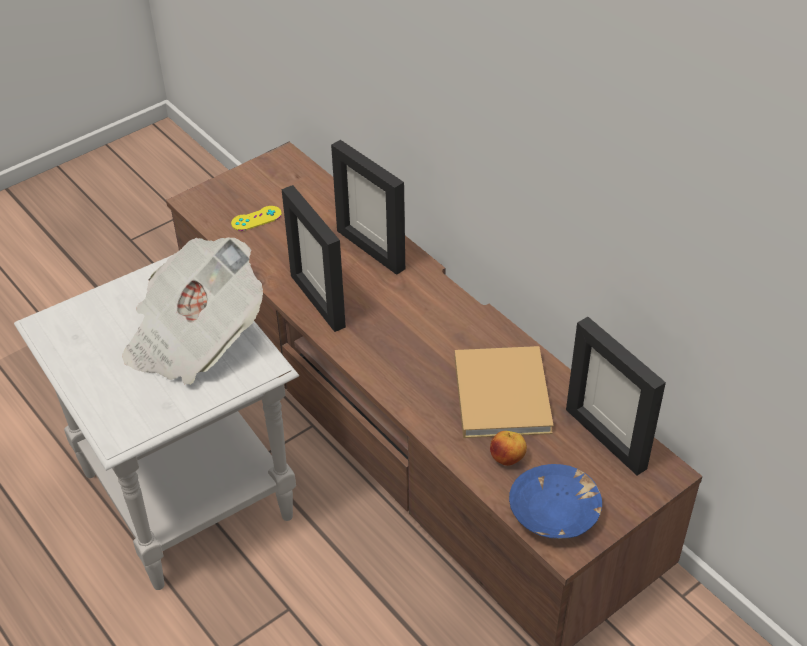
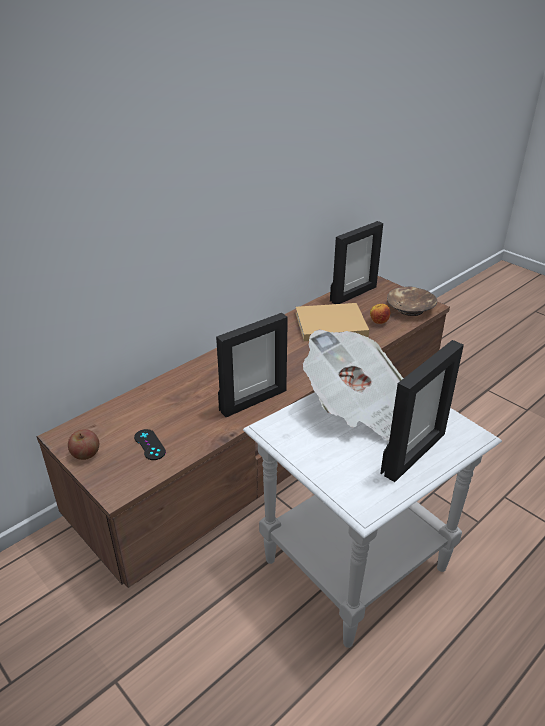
camera: 95 degrees left, 10 degrees down
(253, 176) = (85, 454): none -> apple
(256, 218) = (149, 444): yellow game controller -> black game controller
(372, 249) = (195, 379): picture frame -> picture frame (413, 453)
(554, 513) = (410, 309): blue bowl -> brown bowl

